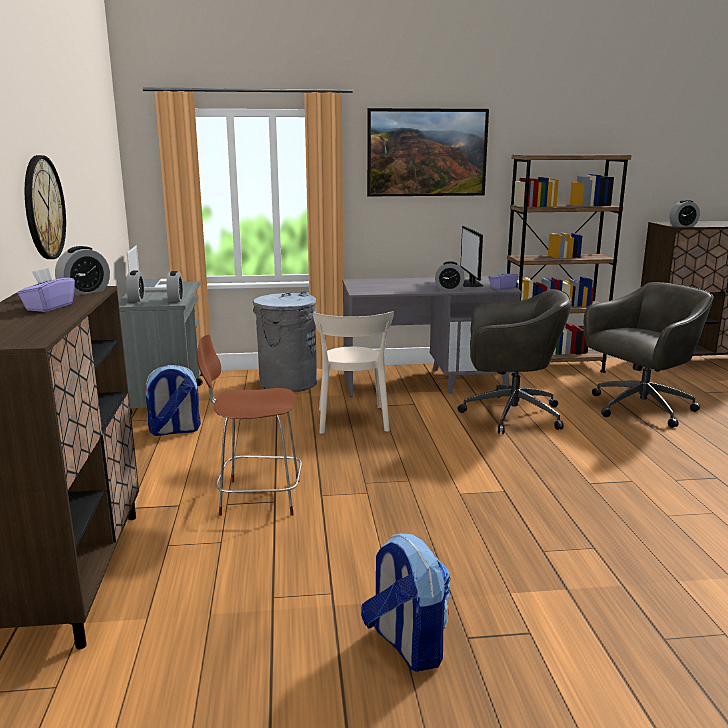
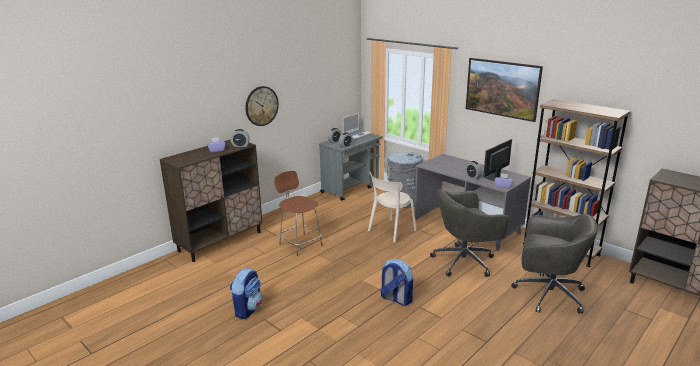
camera: 50 degrees right, 5 degrees up
(174, 431) = (324, 206): backpack -> backpack (396, 299)
(509, 414) = (465, 261): grey office chair -> grey office chair turned 105 degrees clockwise
(683, 226) = (665, 180): alarm clock -> none

